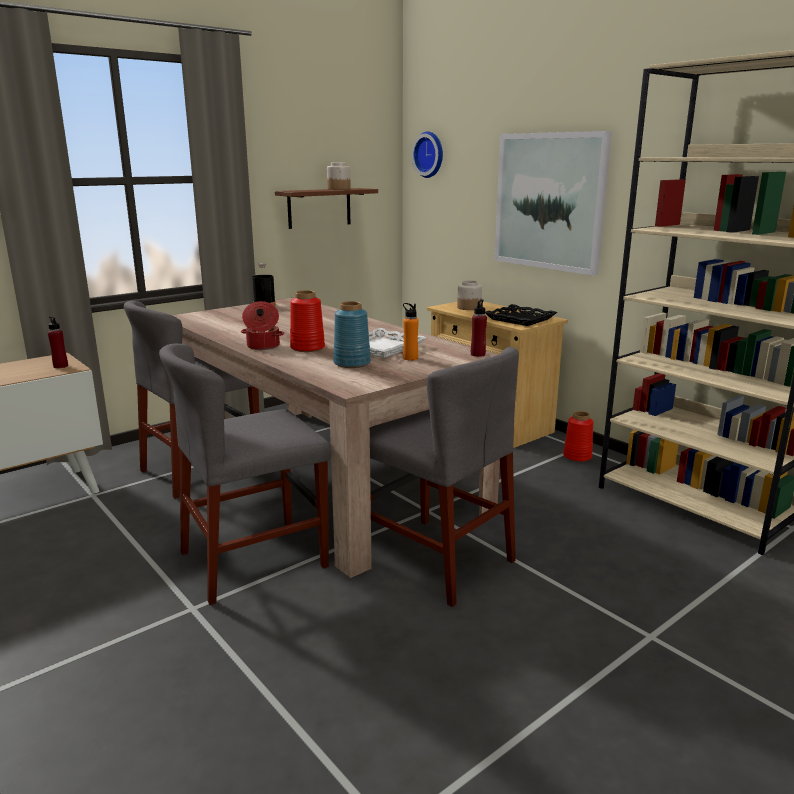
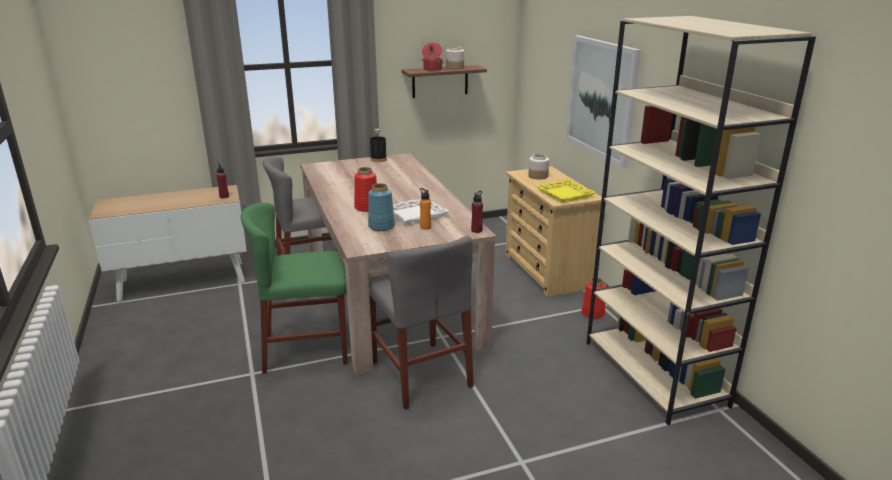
camera: 20 degrees right, 5 degrees up
(254, 559) = (306, 349): grey chair -> green chair
(262, 346) = (339, 202): cooking pot -> cooking pot (432, 69)
(430, 154) = (535, 40): wall clock -> none
(519, 319) = (564, 194): black tray -> yellow tray

